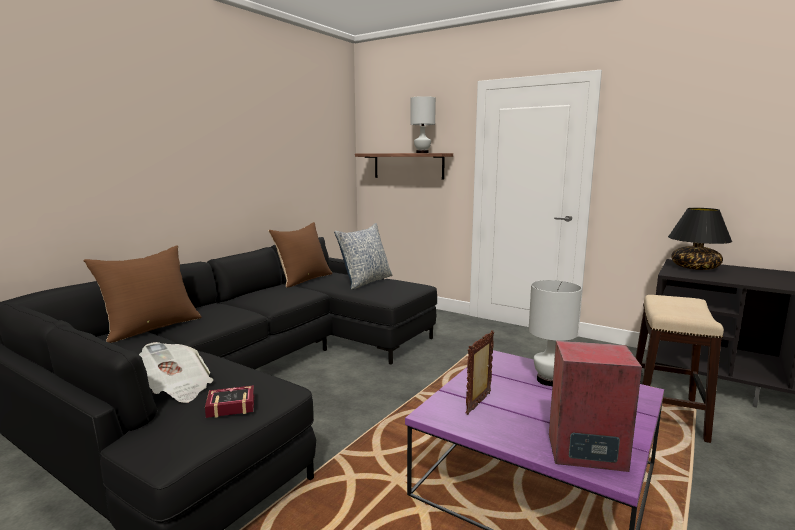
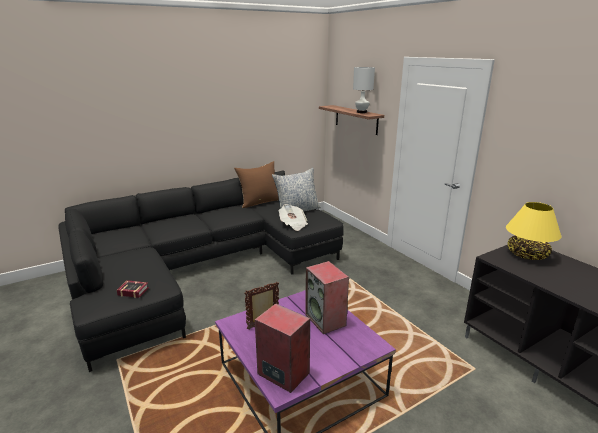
camera: 25 degrees right, 10 degrees up
(151, 327) = (144, 228): brown pillow -> none
(175, 389) = (120, 274): newspaper -> newspaper (293, 224)
(549, 380) = (326, 320): white table lamp -> speaker
(666, 414) = (446, 365): stool -> none
(694, 268) = (526, 254): black table lamp -> yellow table lamp

